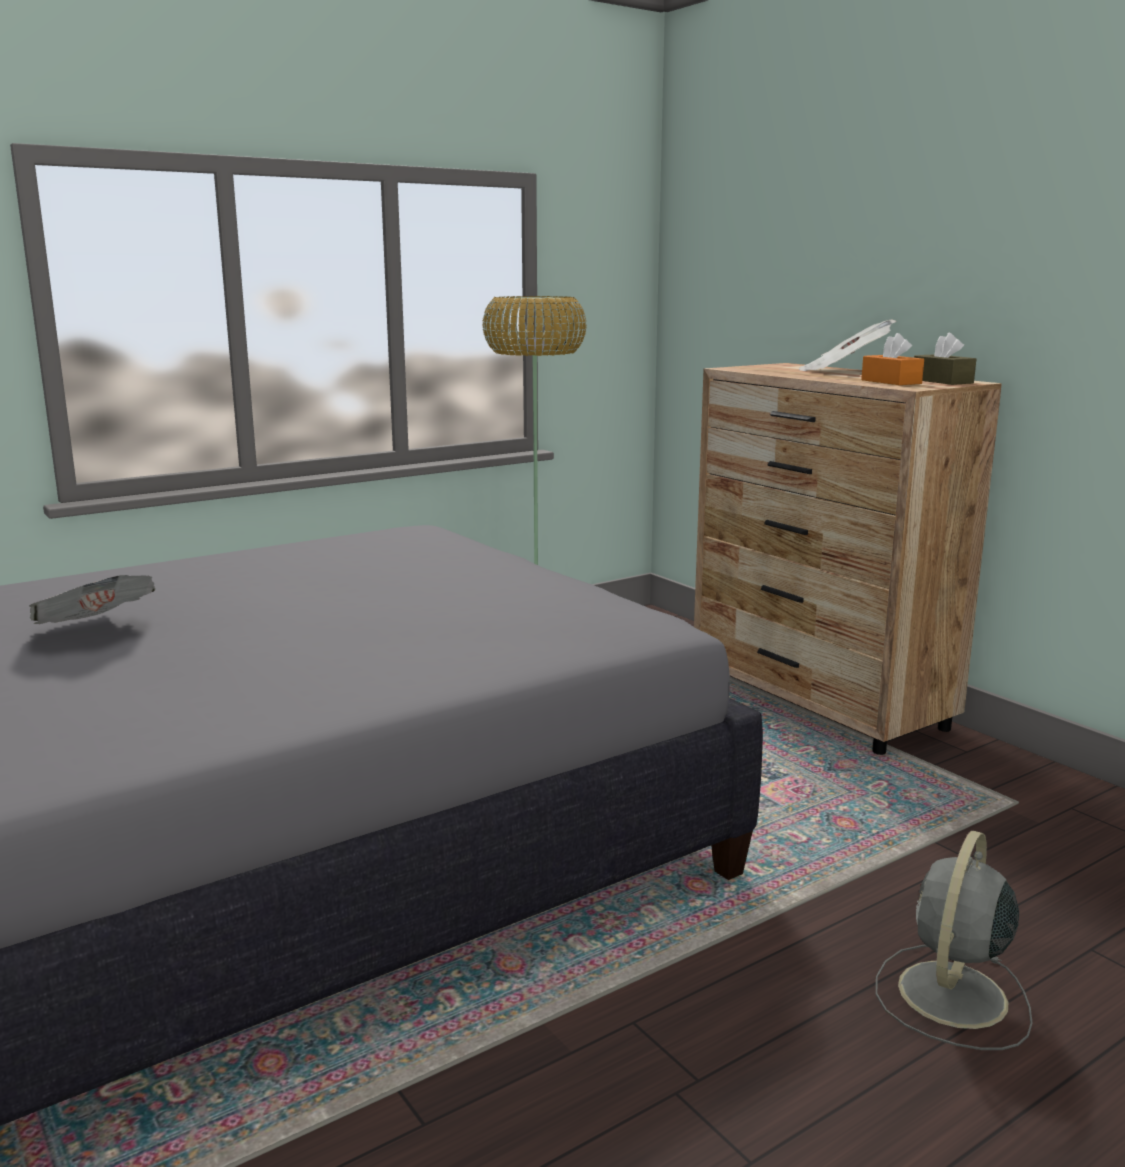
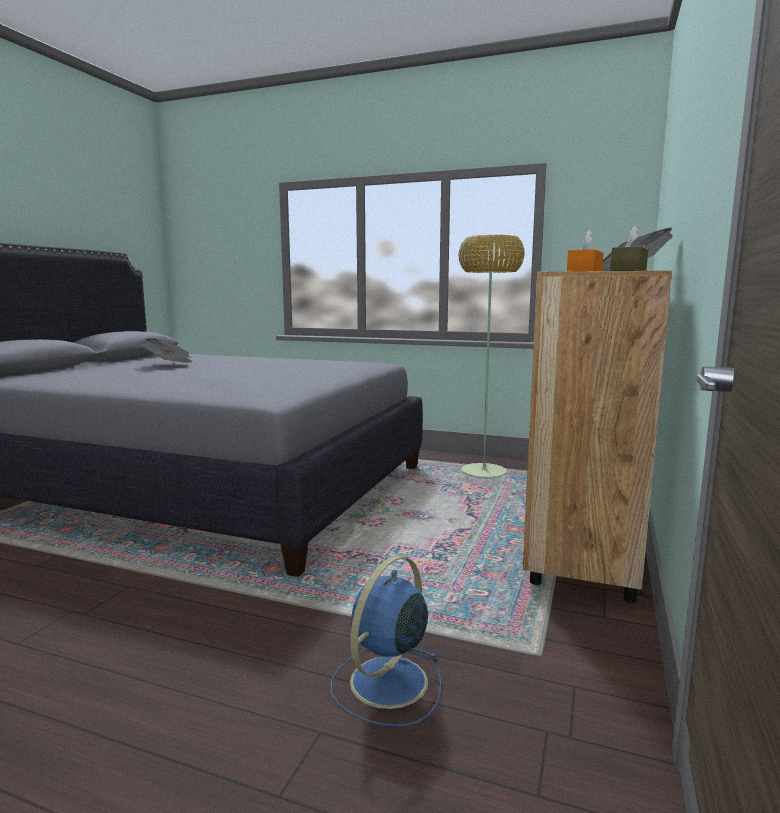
camera: 55 degrees right, 5 degrees down
(951, 997) = (206, 676): grey fan -> none
(1024, 890) = (386, 684): none -> blue fan

